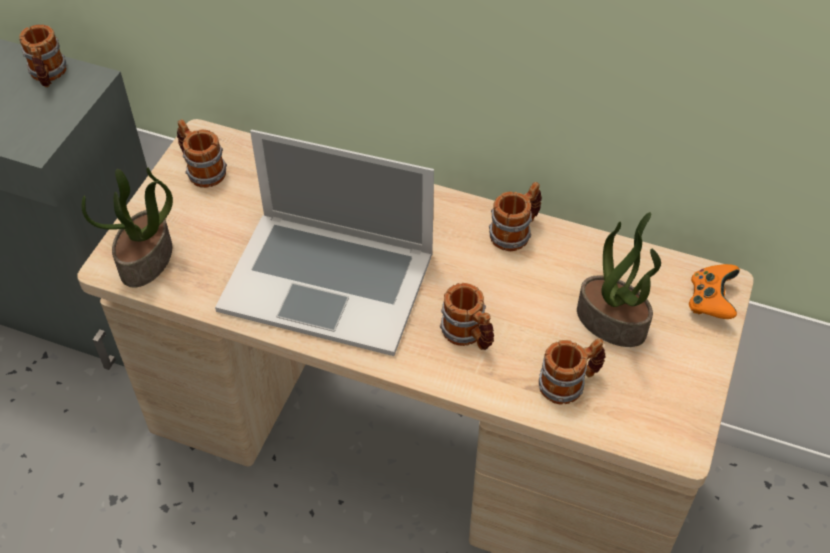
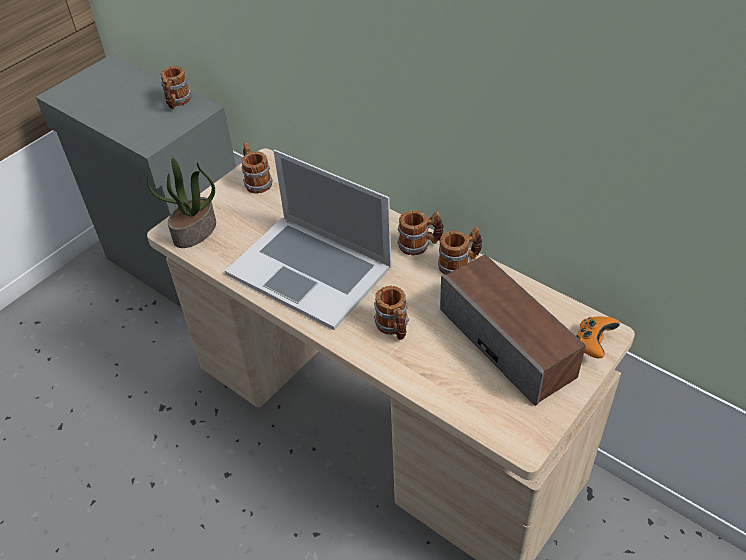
camera: 20 degrees right, 5 degrees down
(569, 383) = (455, 378): mug -> mug (420, 245)
(612, 322) = (507, 342): potted plant -> speaker

